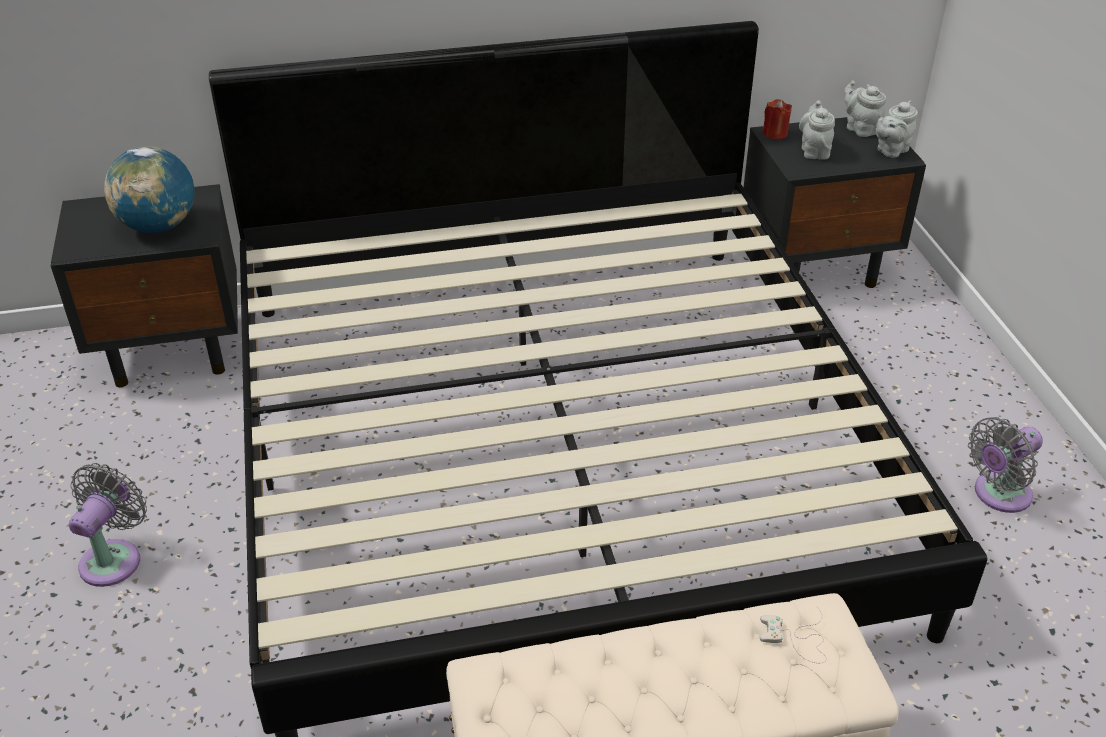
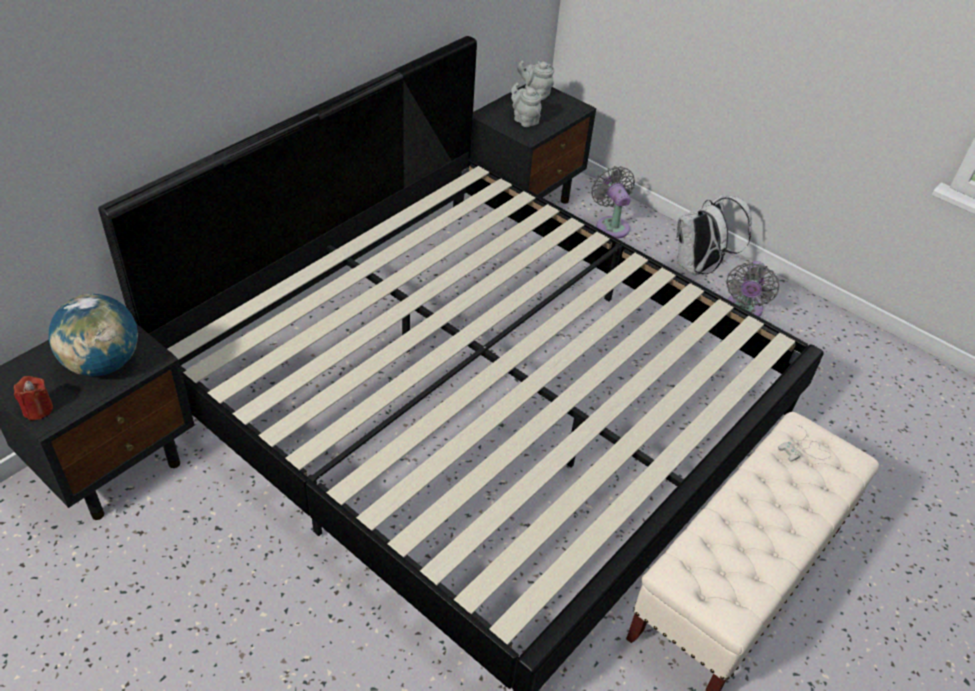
camera: 40 degrees left, 5 degrees up
(114, 558) = (248, 654): grey fan -> grey fan (611, 225)
(775, 133) = (488, 114): red candle -> red candle (38, 409)
(890, 150) = (567, 104): grey teapot -> none
(983, 421) = (698, 267): none -> white backpack

